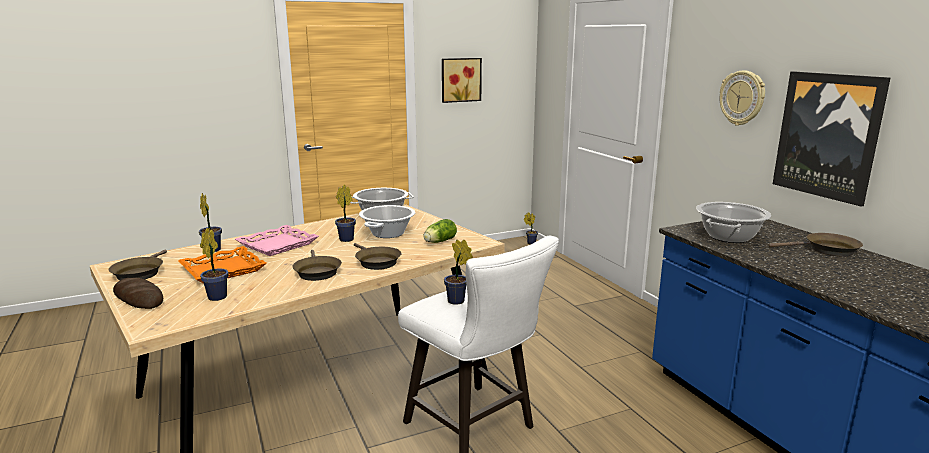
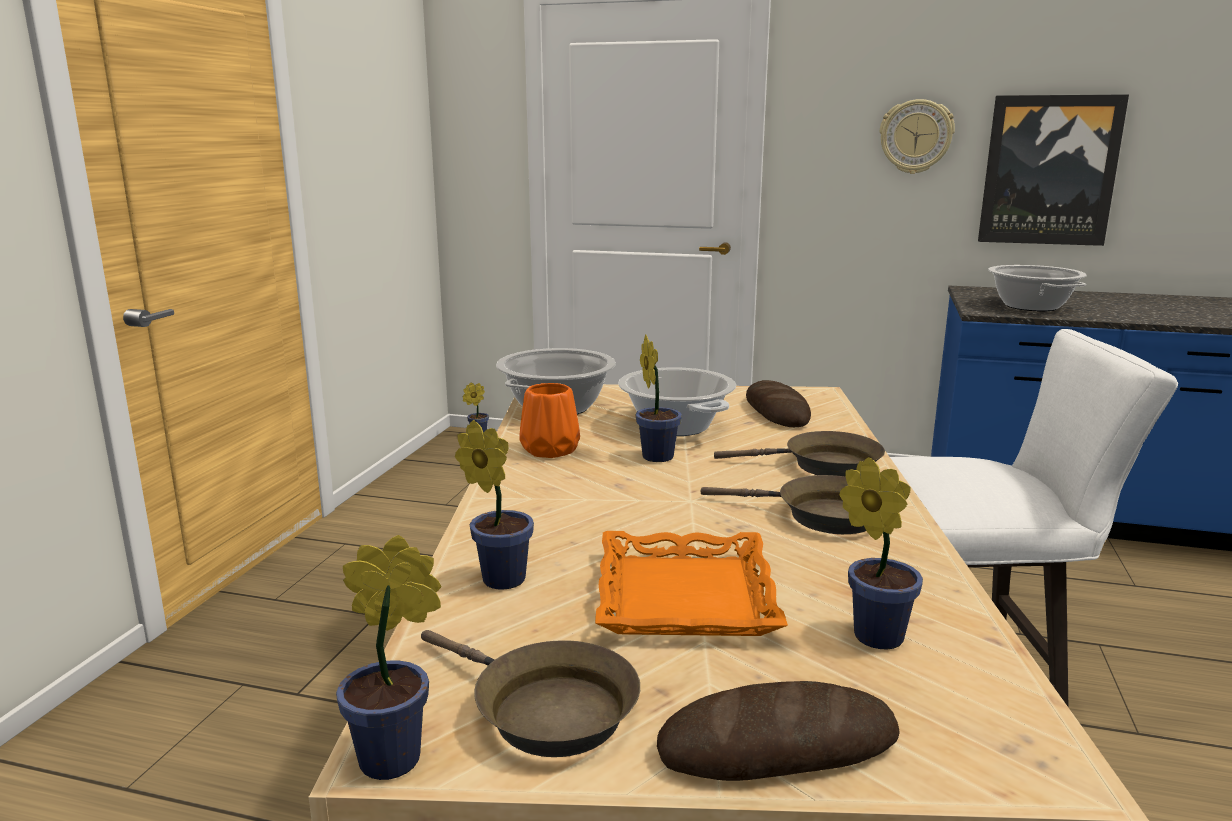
camera: 50 degrees left, 0 degrees up
(278, 245) = (592, 512): pink tray -> none
(331, 226) = (551, 450): none -> orange vase
(438, 242) = (776, 411): lettuce -> bread
(457, 302) = (980, 481): potted plant -> potted plant (399, 759)
(460, 80) = (353, 144): picture -> none
(827, 250) = (1110, 298): brown frying pan -> none

